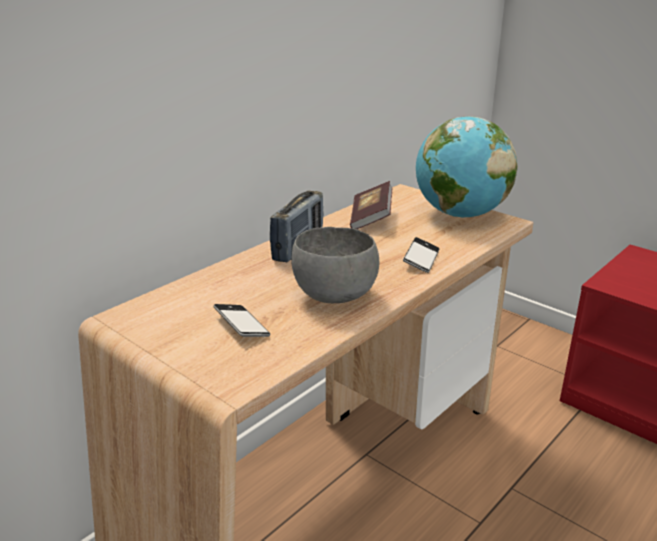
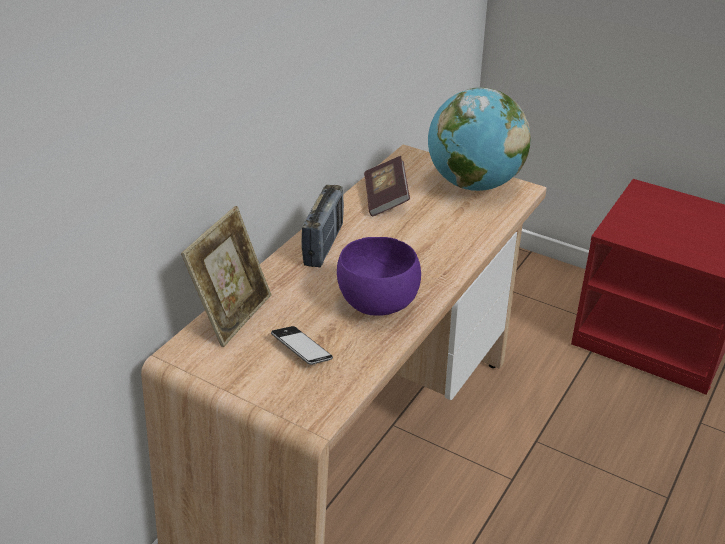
camera: 10 degrees left, 10 degrees up
(187, 292) = (234, 315): none -> picture frame
(333, 295) = (376, 303): grey bowl -> purple bowl
(421, 259) = (448, 249): phone -> none

